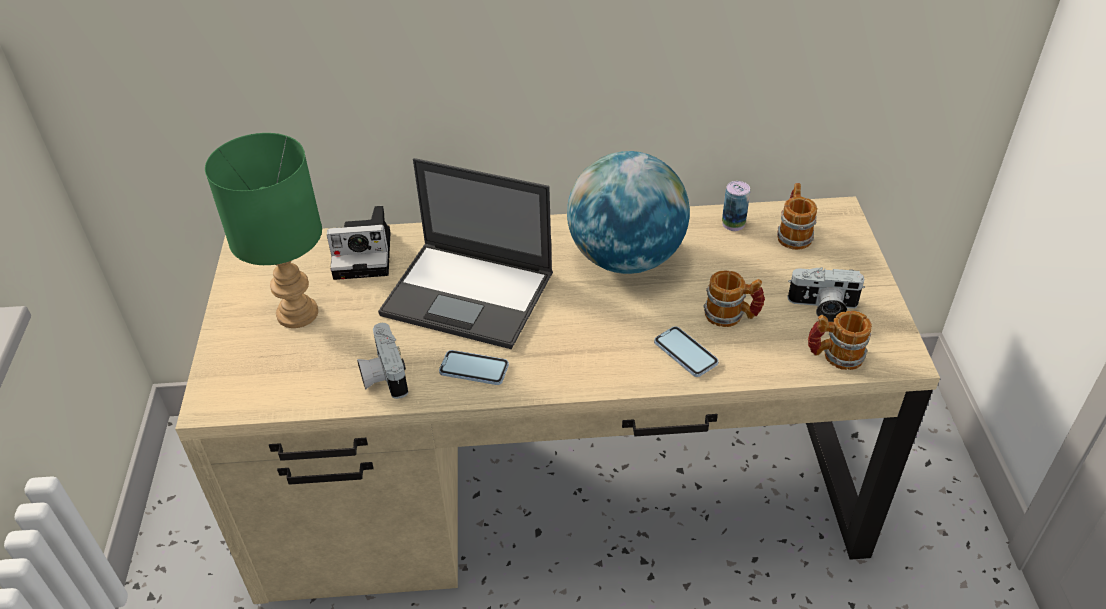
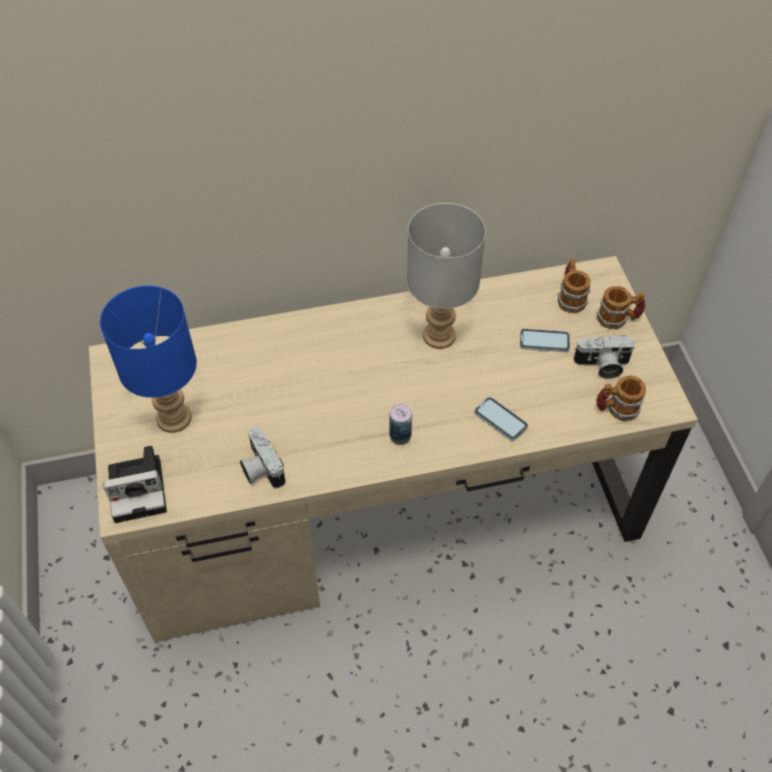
camera: 10 degrees left, 10 degrees up
(299, 313) = (175, 417): green table lamp -> blue table lamp
(365, 254) = (218, 354): camera -> camera (141, 488)
(470, 294) = (315, 384): laptop -> none
(474, 369) = (334, 454): phone -> phone (544, 341)
(626, 258) = (438, 335): globe -> grey table lamp
(731, 316) = (531, 381): mug -> mug (618, 319)
(733, 224) = (520, 293): can -> can (400, 436)

